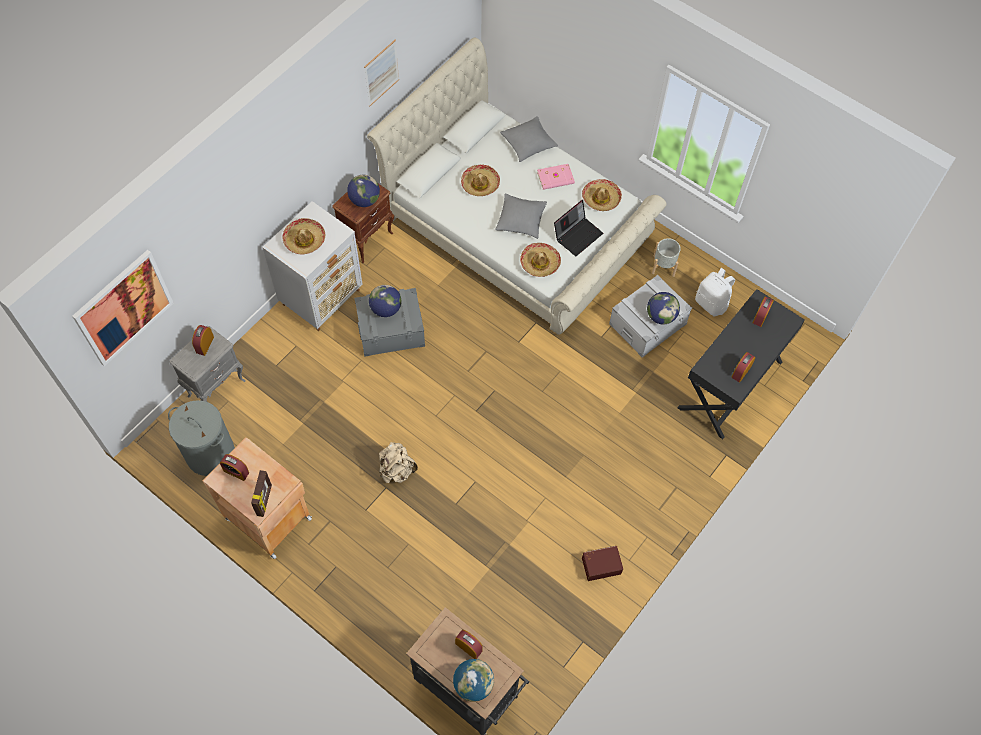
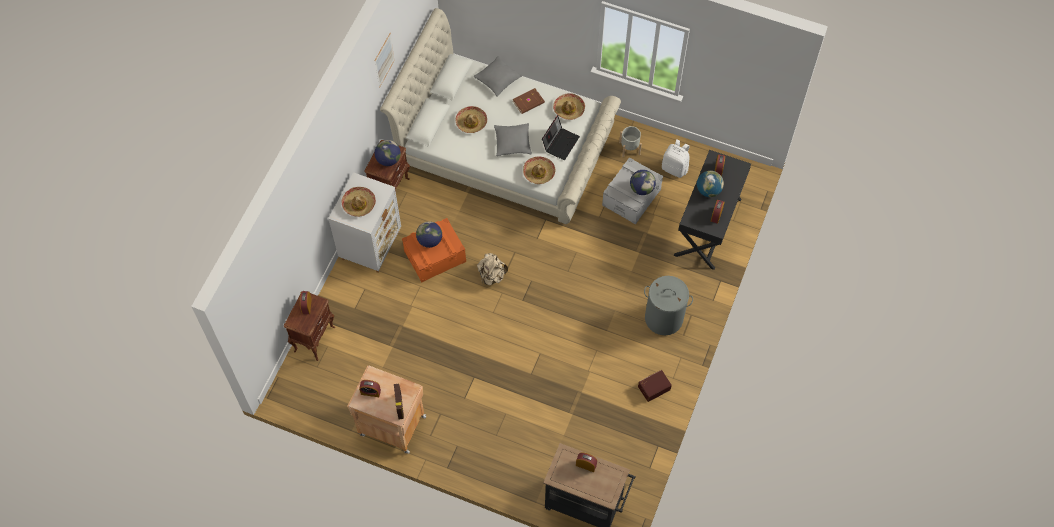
camera: 15 degrees left, 0 degrees up
(123, 307) = (258, 292): picture -> none
(210, 453) = (328, 390): grey laundry basket -> grey laundry basket (663, 318)
(216, 388) = (314, 339): grey nightstand -> brown nightstand
(391, 330) = (435, 256): grey storage box -> orange storage box
(397, 470) = (477, 361): beige backpack -> beige backpack (491, 275)
(473, 684) = (598, 489): globe -> globe (708, 190)
(556, 178) = (529, 102): pink book -> brown book

